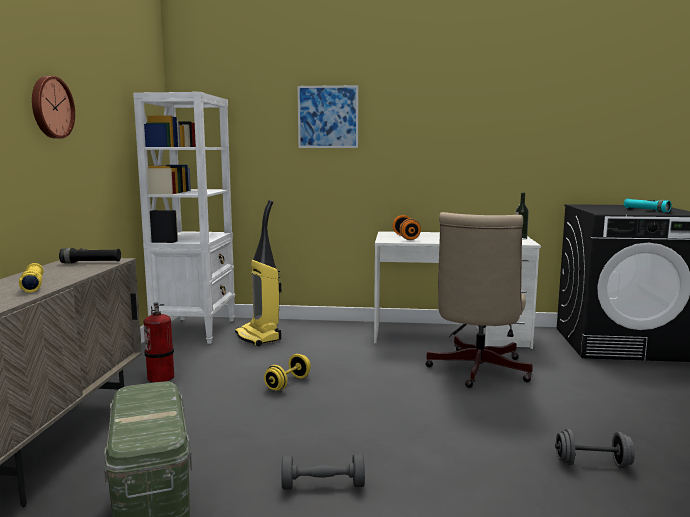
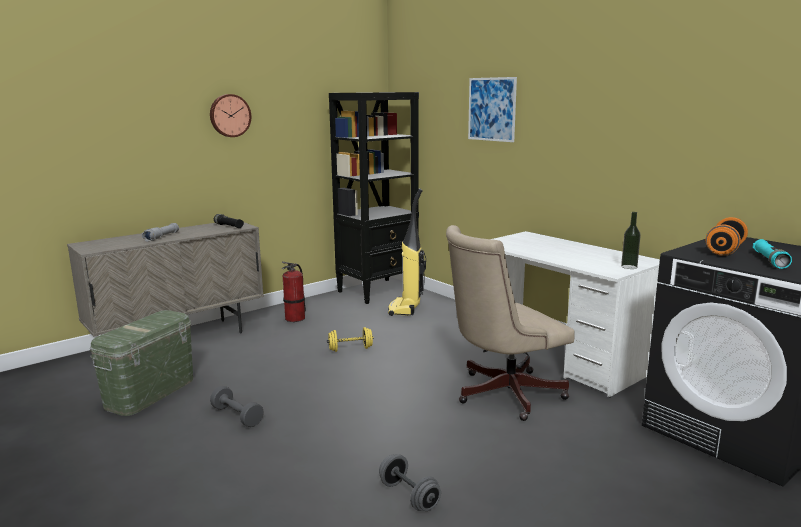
camera: 45 degrees right, 5 degrees up
(33, 285) = (162, 237): yellow flashlight -> grey flashlight
(195, 330) = (378, 291): white bookcase -> black bookcase
(406, 237) = (519, 243): orange dumbbell -> orange dumbbell (724, 250)

